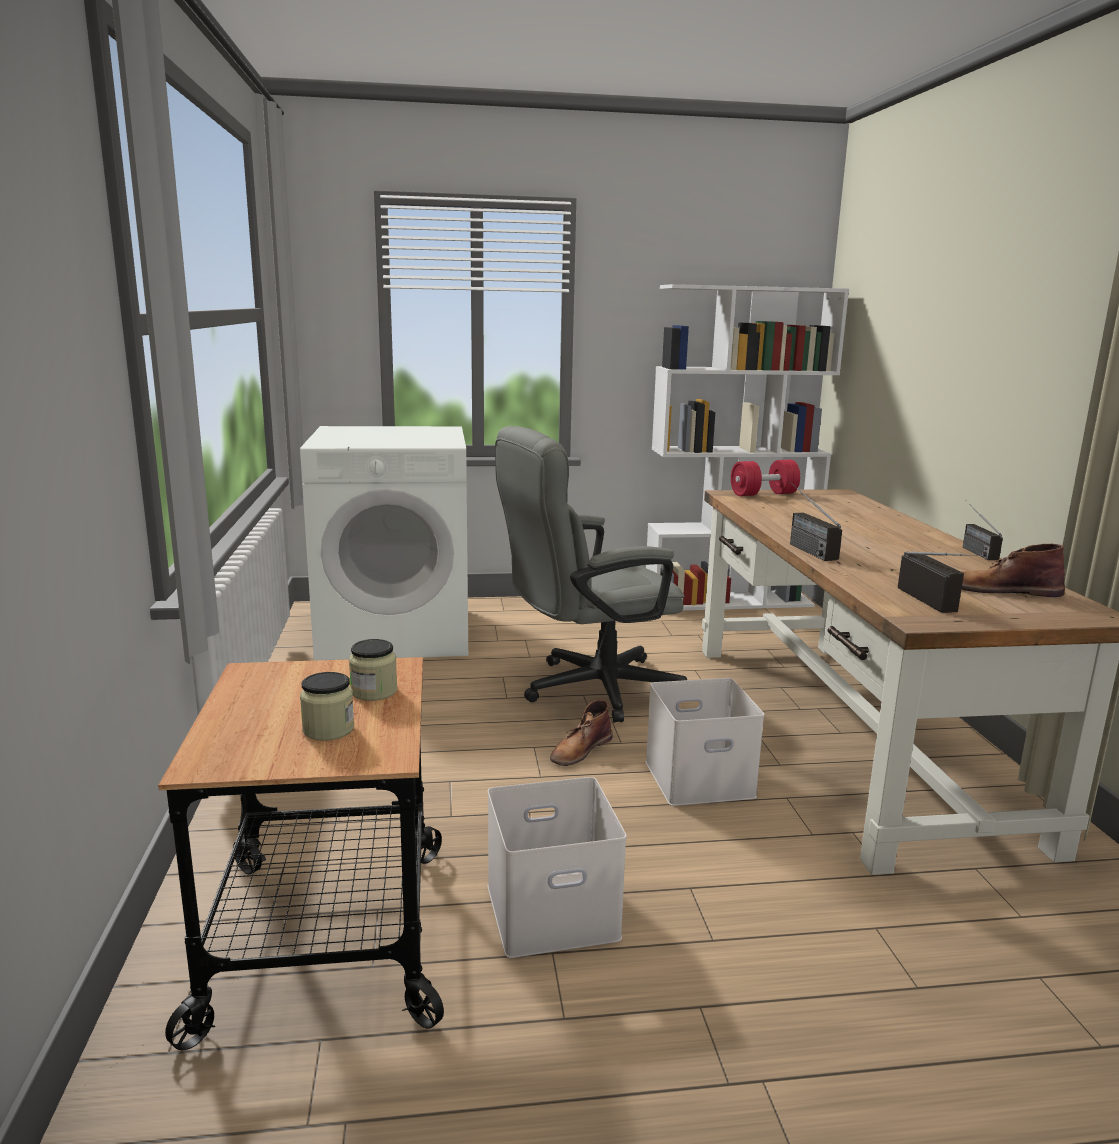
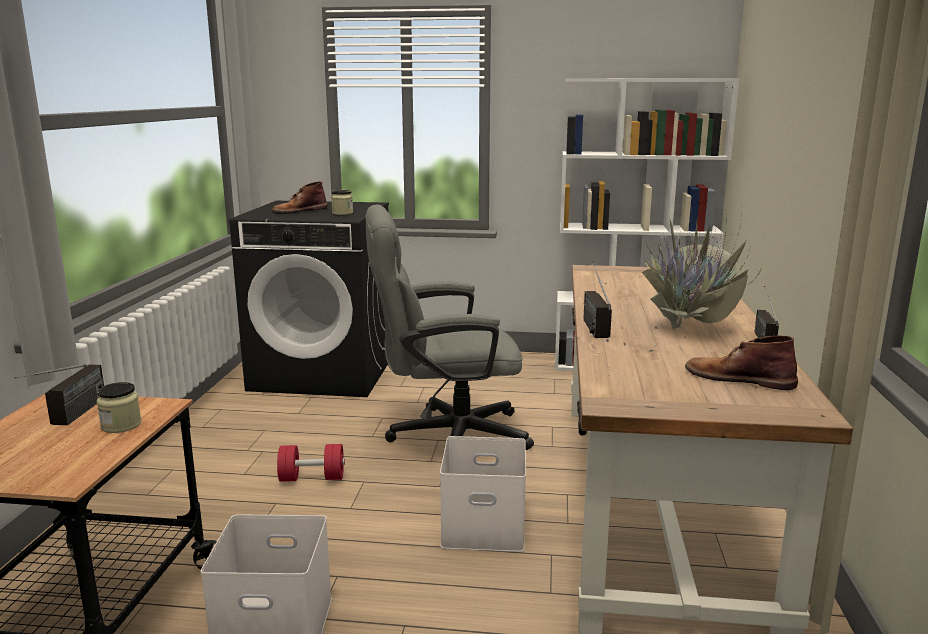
camera: 15 degrees right, 0 degrees up
(328, 729) = (52, 454): jar -> jar (342, 213)
(396, 633) = (324, 373): white washing machine -> black washing machine
(580, 749) = (400, 488): brown boot -> brown boot (299, 211)
(763, 494) = (622, 270): red dumbbell -> red dumbbell (312, 478)
(904, 550) = (688, 332): none -> potted plant
(940, 606) = (650, 391): radio -> radio (70, 418)

